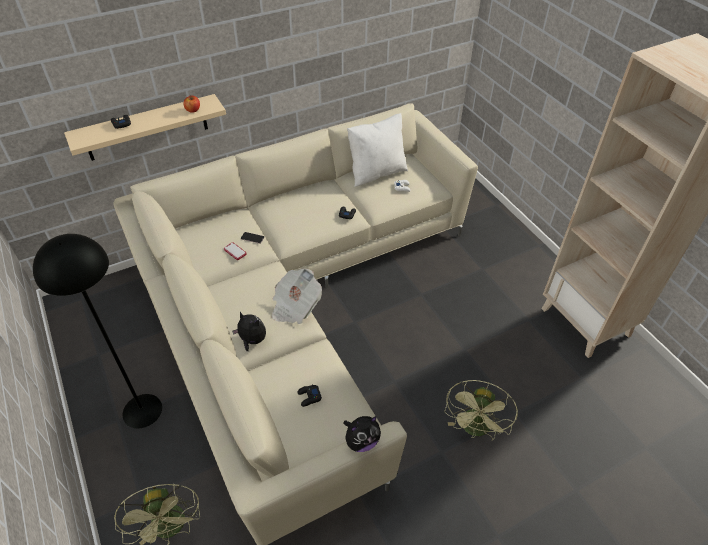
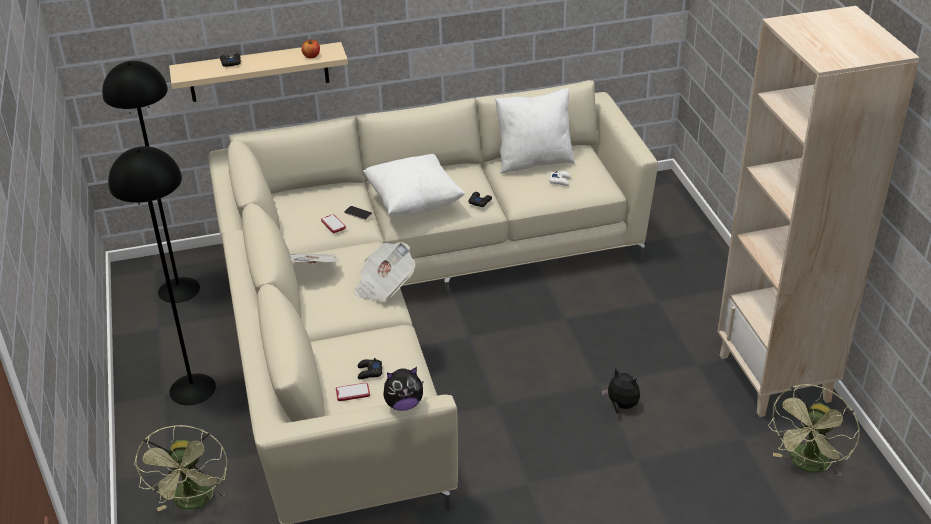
camera: 15 degrees right, 10 degrees down
(108, 315) = (179, 290): none -> black floor lamp
(231, 299) = (313, 270): none -> newspaper
(252, 340) = (324, 312): plush toy -> plush toy (621, 406)
(295, 222) = (414, 203): none -> white pillow
(301, 422) = (352, 393): none -> phone
(475, 429) = (578, 468): green fan -> green fan (808, 466)

